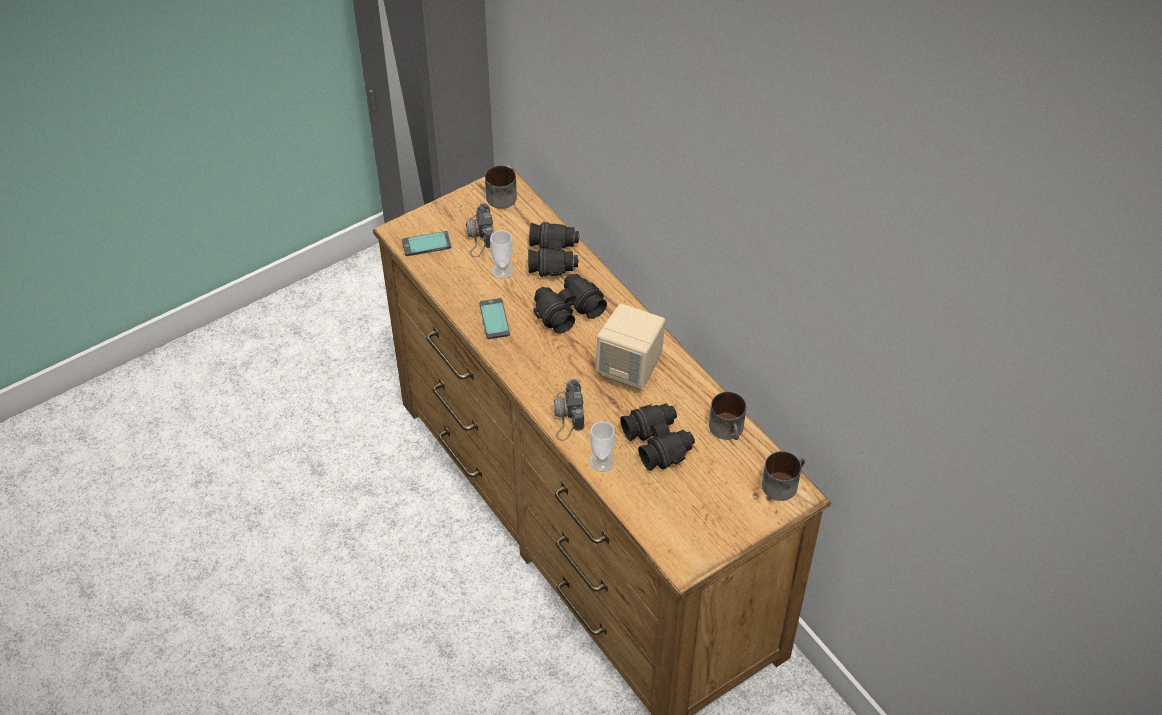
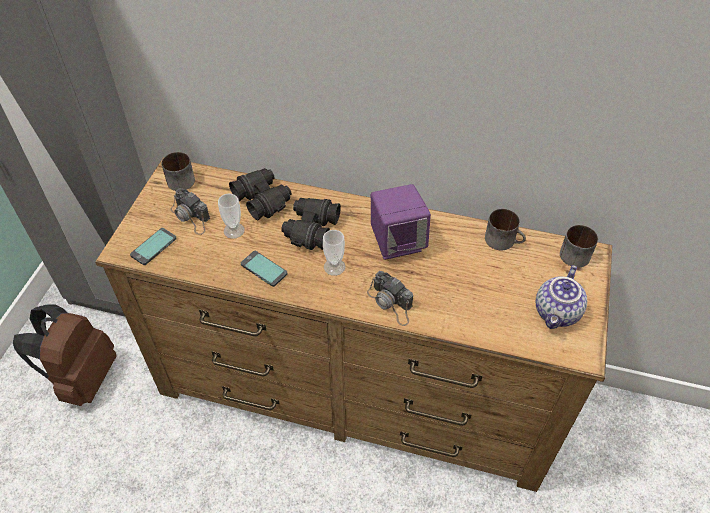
camera: 40 degrees left, 0 degrees up
(350, 344) = (83, 378): none -> brown backpack
(602, 461) = (450, 320): cup -> cup (334, 267)
(630, 369) = (397, 242): beige speaker -> purple speaker
(658, 442) = (471, 279): black binoculars -> none
(702, 520) = (557, 313): none -> teapot

